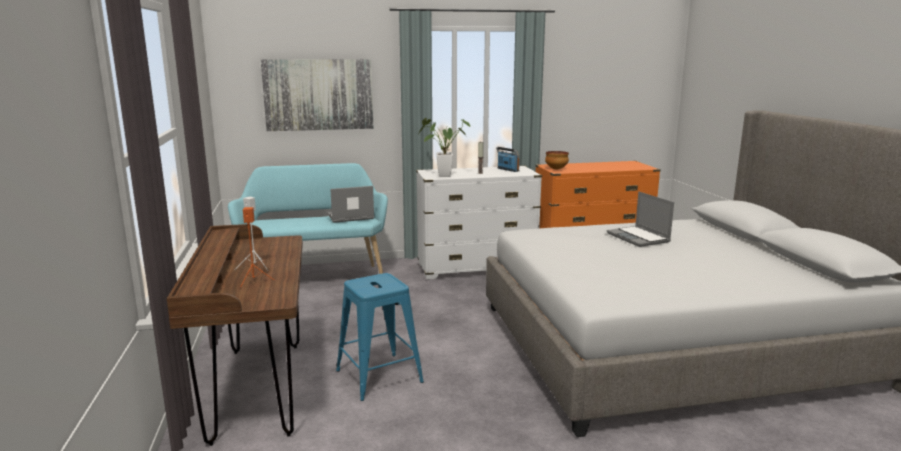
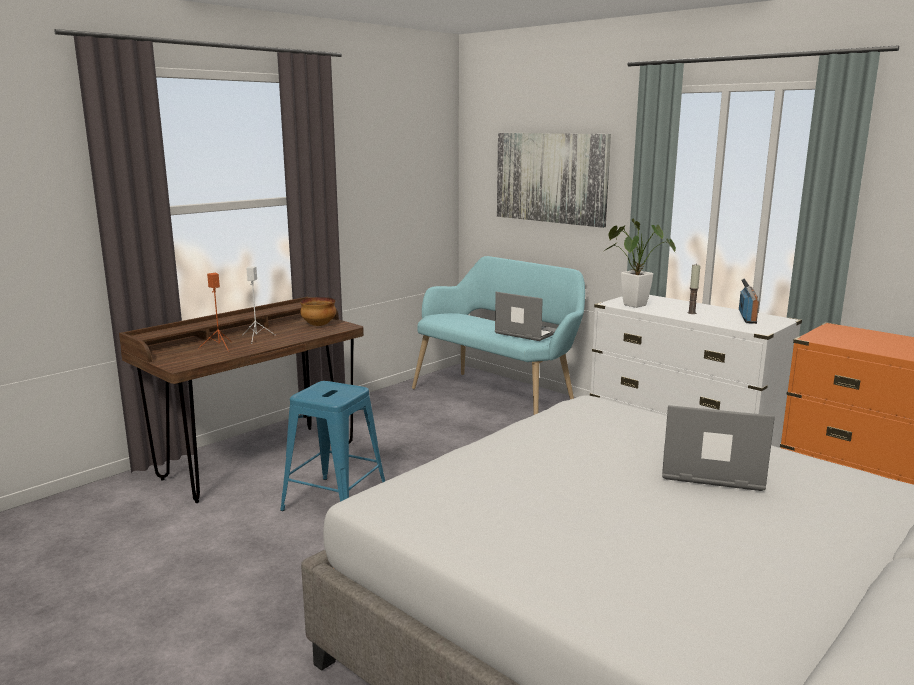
camera: 55 degrees right, 0 degrees up
(556, 169) = (828, 335): bowl -> bowl (318, 325)
(639, 238) = (710, 471): laptop -> laptop turned 75 degrees clockwise

